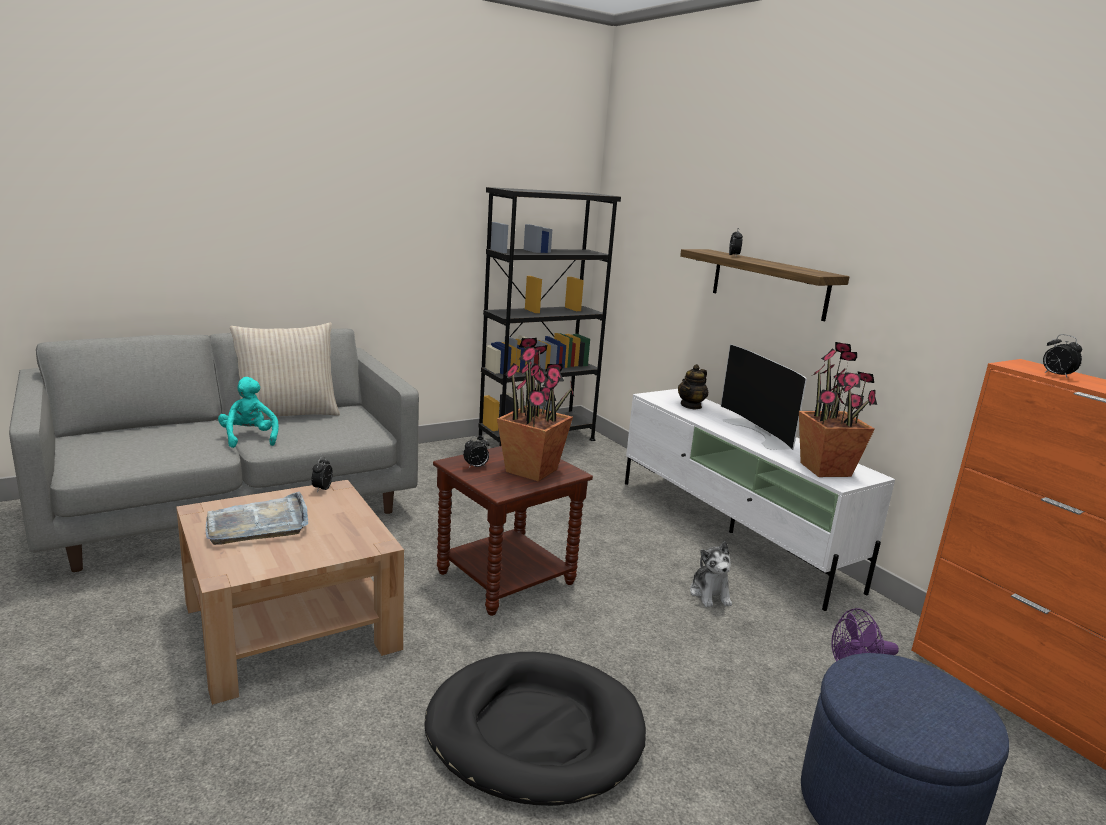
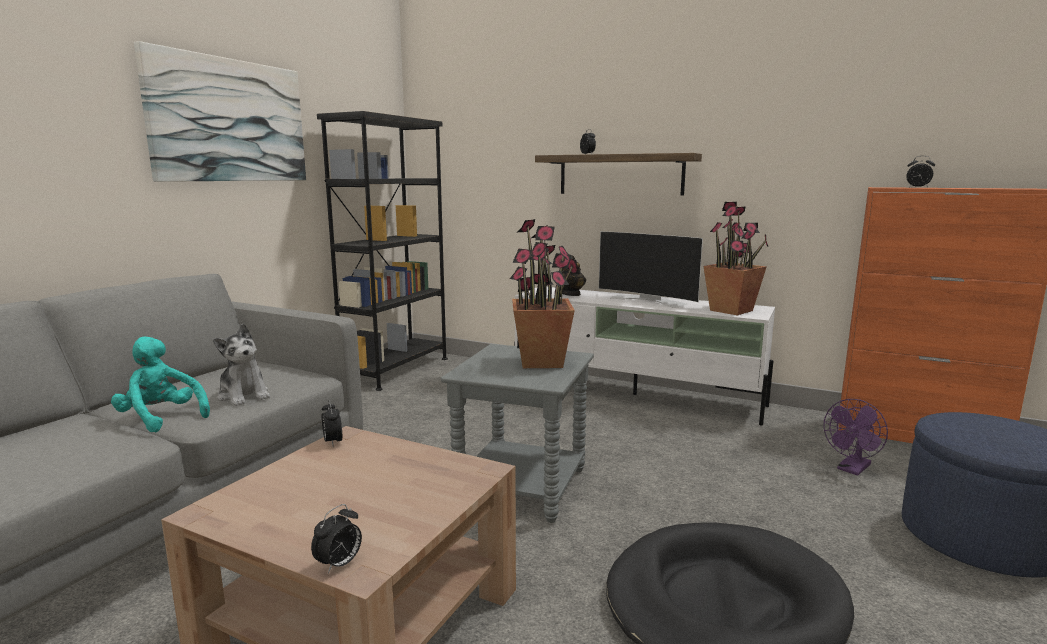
camera: 30 degrees left, 5 degrees down
(258, 523) = (312, 498): grey tray -> none
(287, 414) = (176, 385): beige pillow -> none
(396, 196) = (229, 121): none -> picture
(476, 467) = (490, 371): alarm clock -> alarm clock (339, 564)
(505, 578) = (521, 486): brown side table -> grey side table
(710, 594) = (683, 441): plush toy -> plush toy (244, 395)

